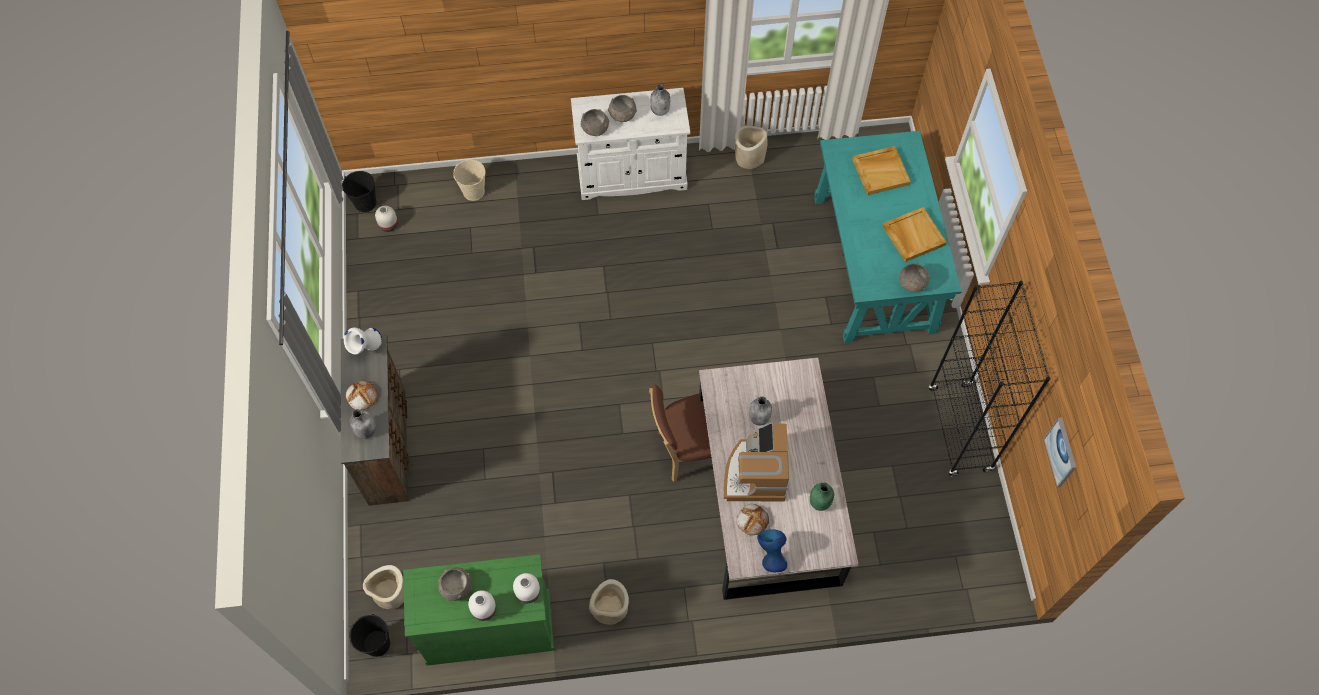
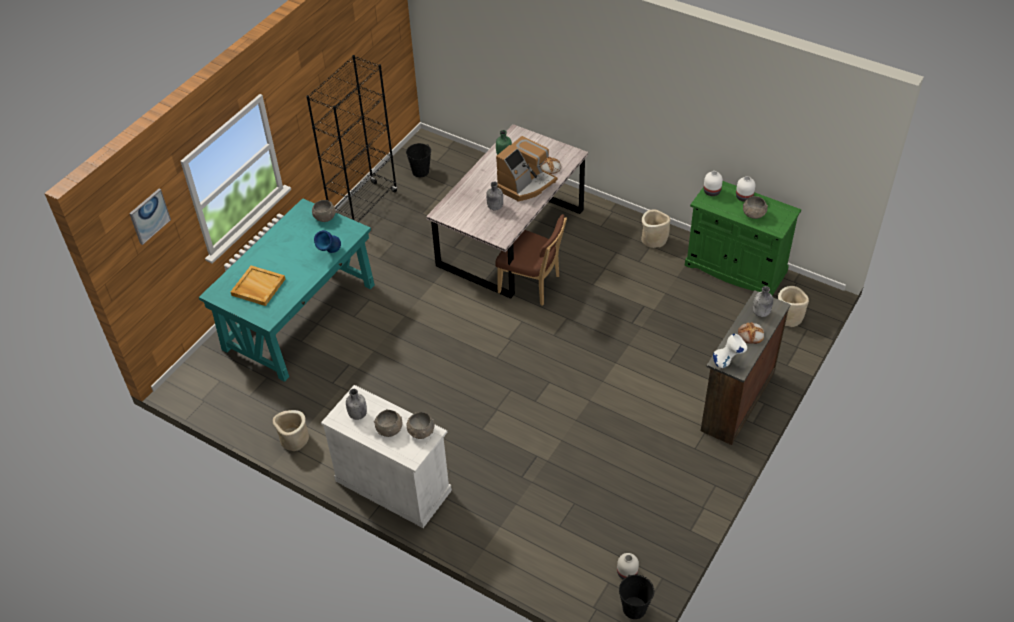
camera: 140 degrees left, 15 degrees down
(377, 643) = (813, 297): black bucket -> black bucket (420, 171)
(473, 191) = (532, 556): beige bucket -> none
(771, 556) = (556, 149): blue vase -> blue vase (330, 253)
(913, 235) = (289, 240): beige tray -> none
(1061, 452) = (376, 56): picture -> picture (149, 216)

